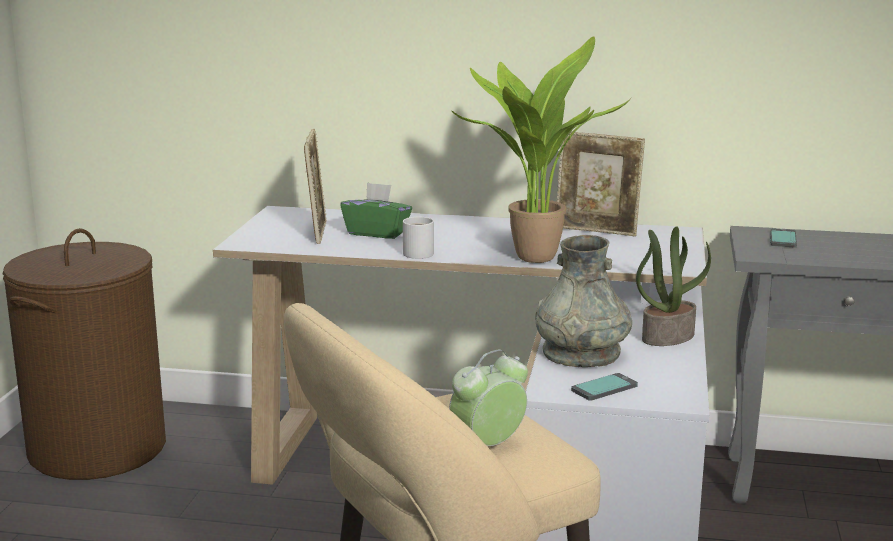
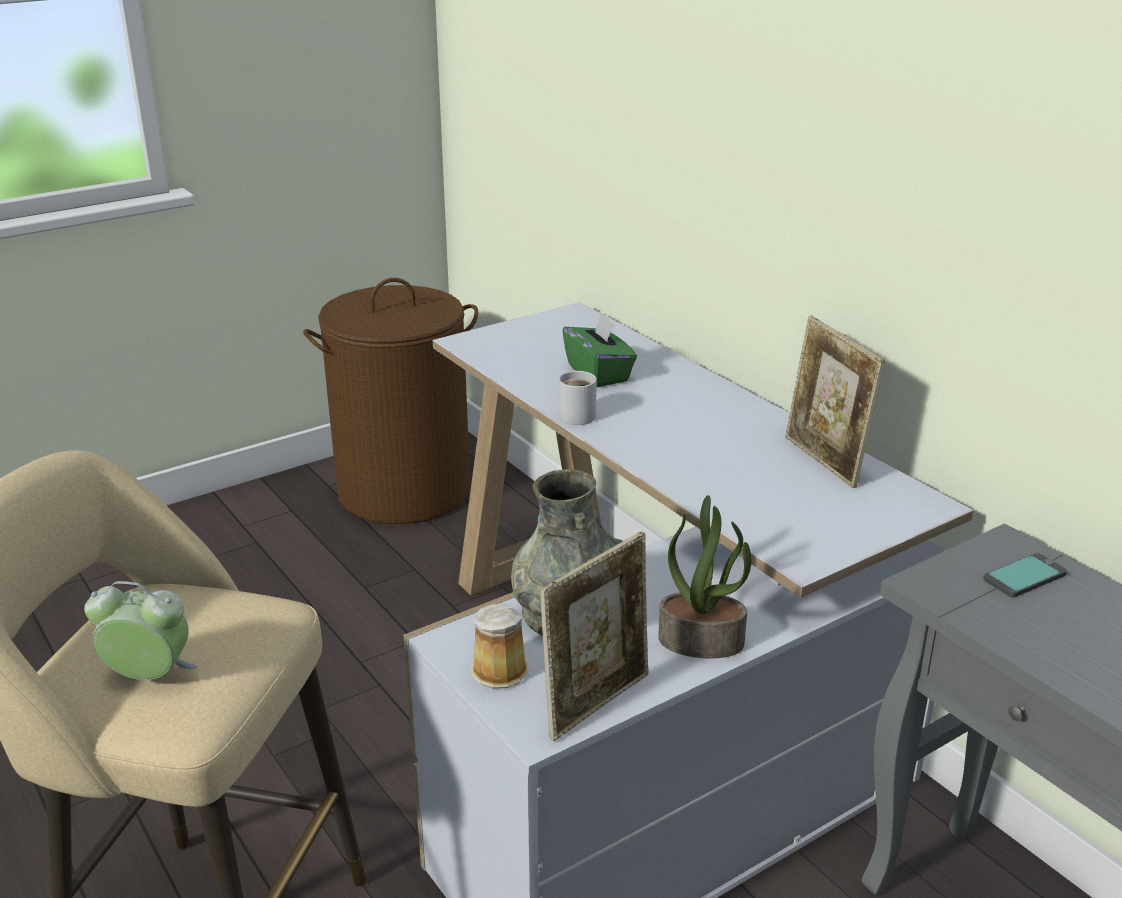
camera: 45 degrees right, 10 degrees up
(317, 232) = (550, 352): picture frame -> picture frame (597, 702)
(532, 256) = (676, 467): potted plant -> none
(604, 388) = (500, 669): phone -> mug

